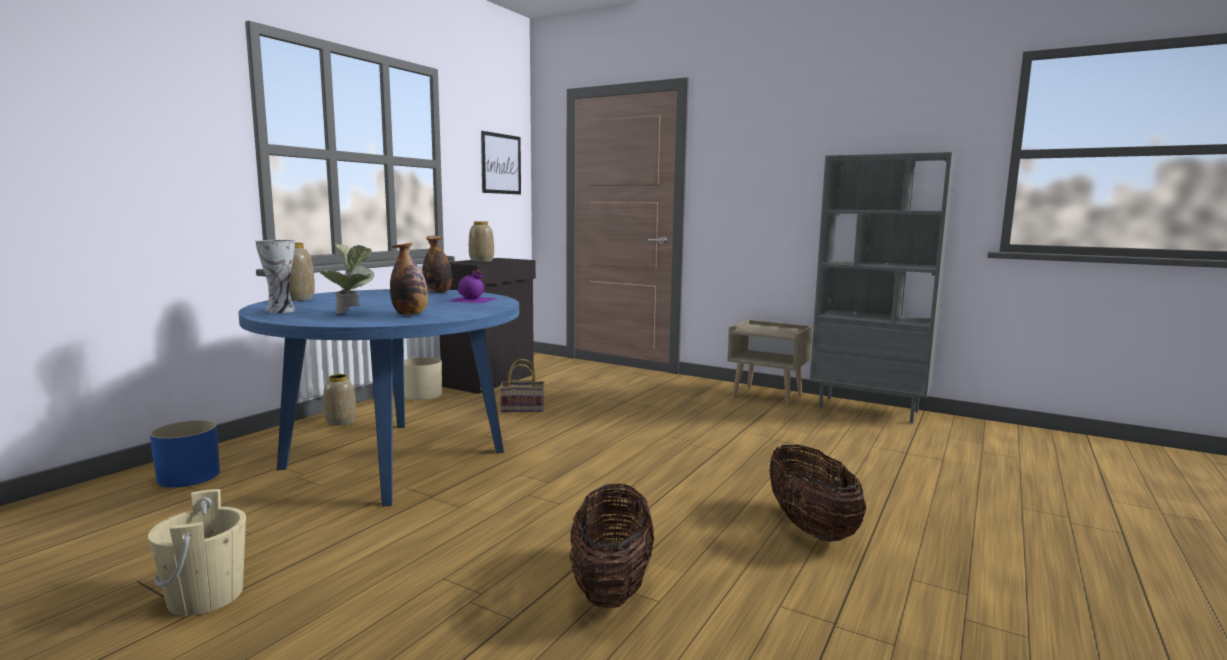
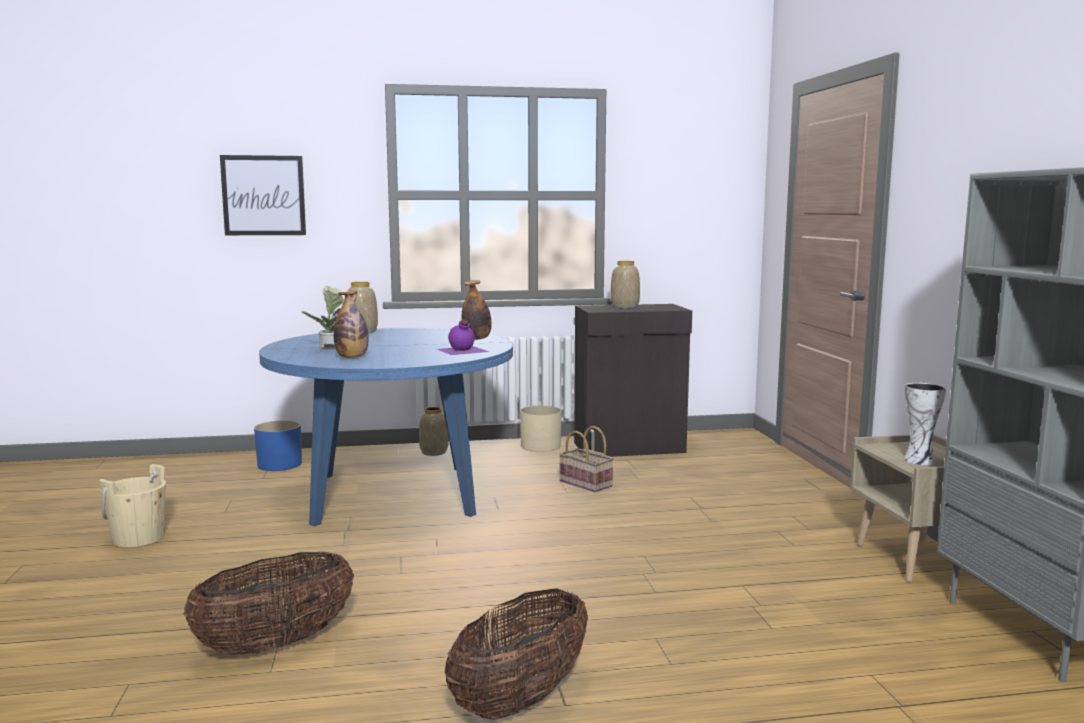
camera: 50 degrees right, 0 degrees up
(281, 310) = (308, 341): vase -> vase (920, 460)
(501, 164) = (706, 188): picture -> picture (263, 195)

